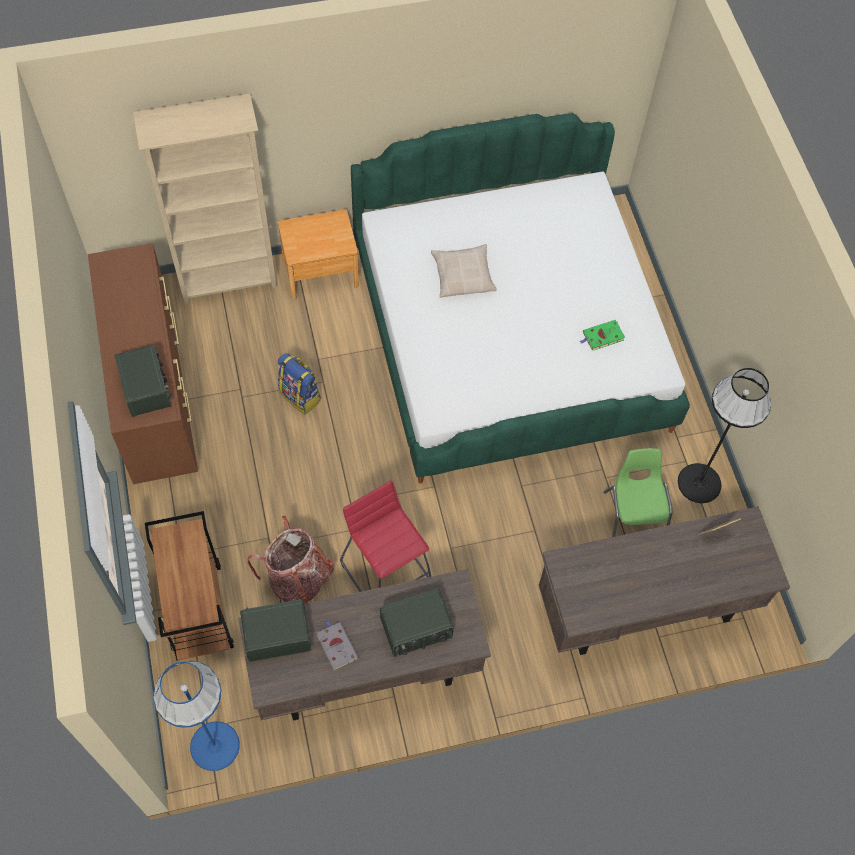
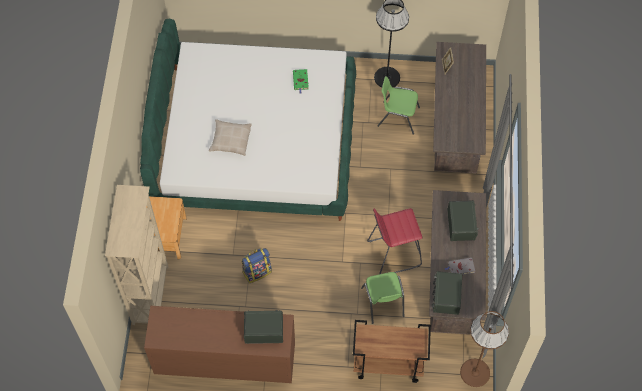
camera: 70 degrees left, 0 degrees up
(215, 746) = (475, 372): blue floor lamp -> brown floor lamp
(298, 578) = (383, 303): backpack -> green chair

